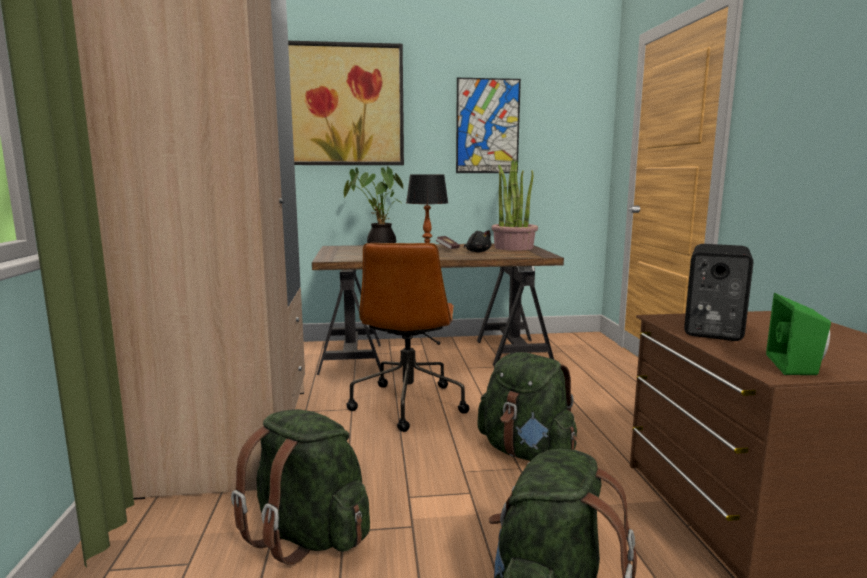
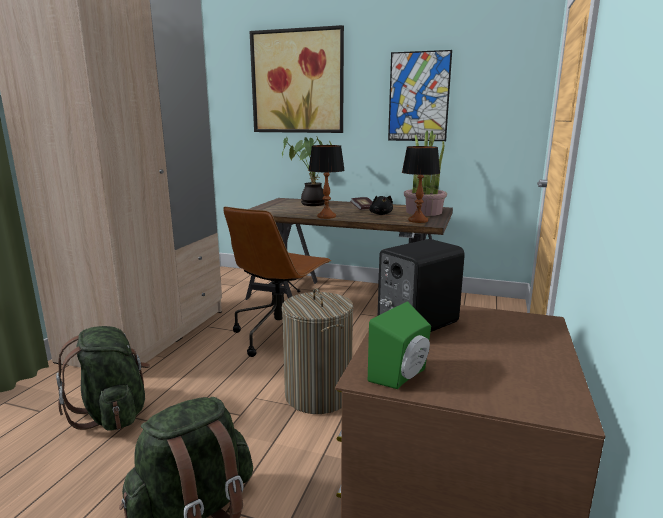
camera: 25 degrees right, 5 degrees up
(526, 452) = (318, 395): green backpack -> laundry basket
(527, 254) = (418, 220): none -> table lamp

